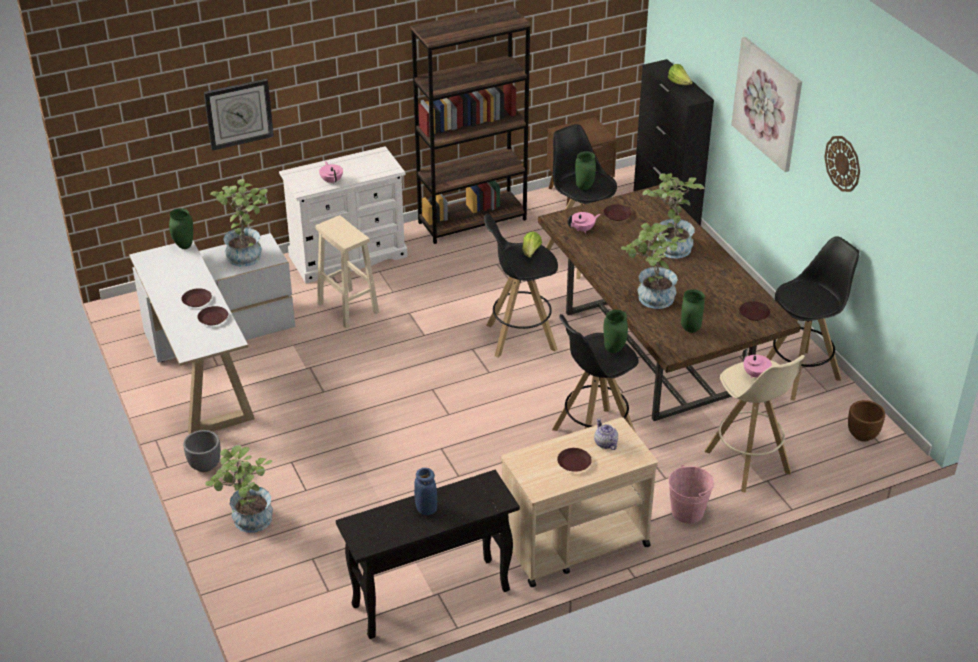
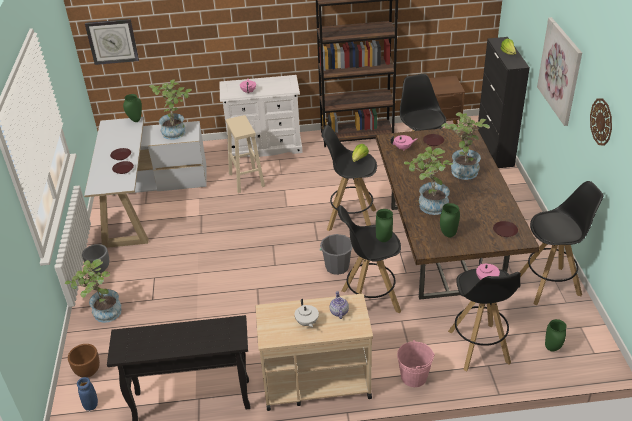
camera: 20 degrees right, 0 degrees up
(238, 113) = (190, 37): wall clock -> wall clock (112, 41)
(426, 509) = (179, 335): blue vase -> blue vase (91, 405)
(532, 401) = (337, 267): none -> grey bucket
(574, 463) = (307, 323): brown plate -> white teapot
(585, 187) = (421, 120): green vase -> green vase (552, 348)
(748, 462) = (478, 347): beige stool -> black stool
(862, 435) = (581, 344): brown planter -> brown planter (88, 371)

